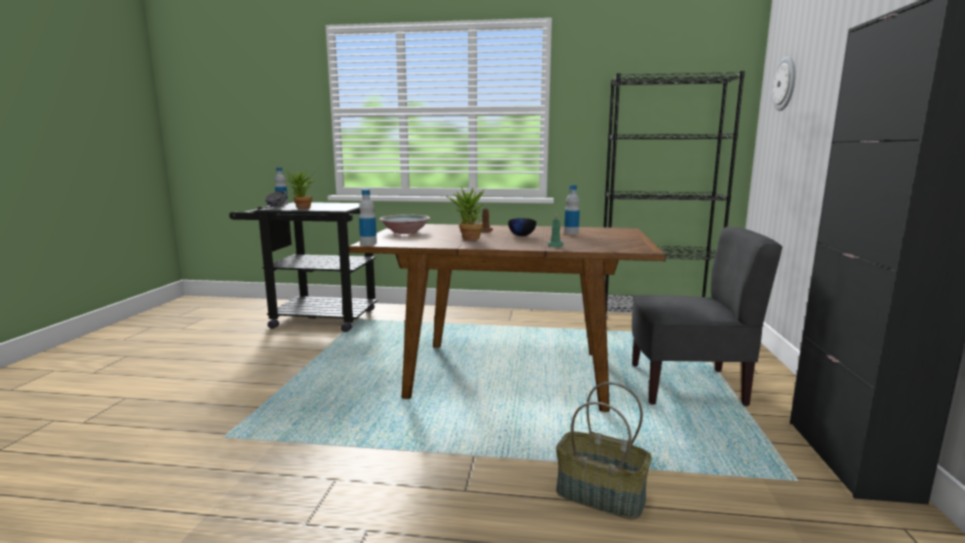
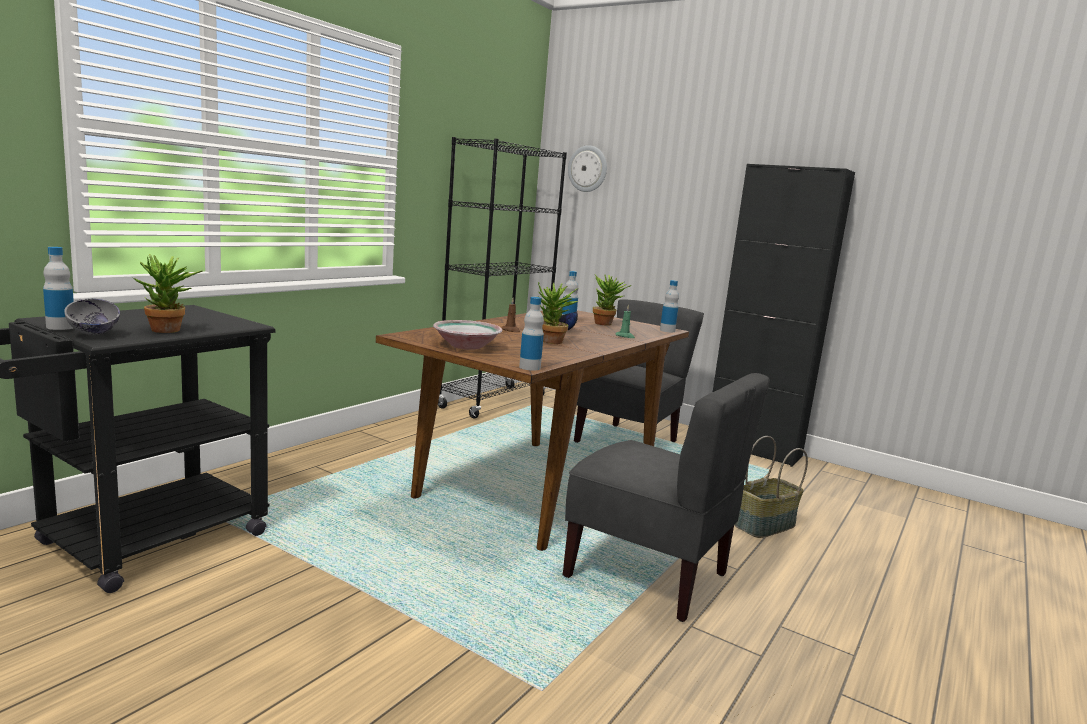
camera: 65 degrees left, 0 degrees up
(406, 445) = (648, 574): none -> grey chair
(597, 239) = (606, 324): none -> potted plant
(635, 249) = (667, 330): none -> bottle

